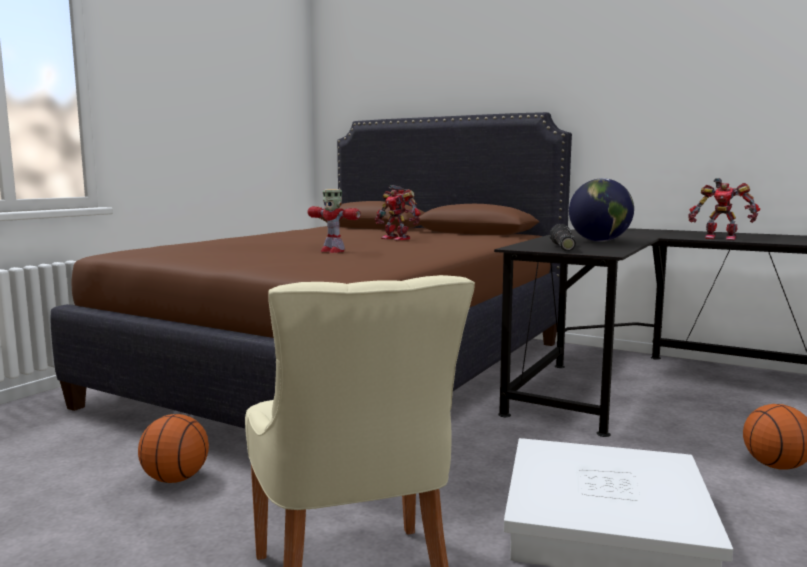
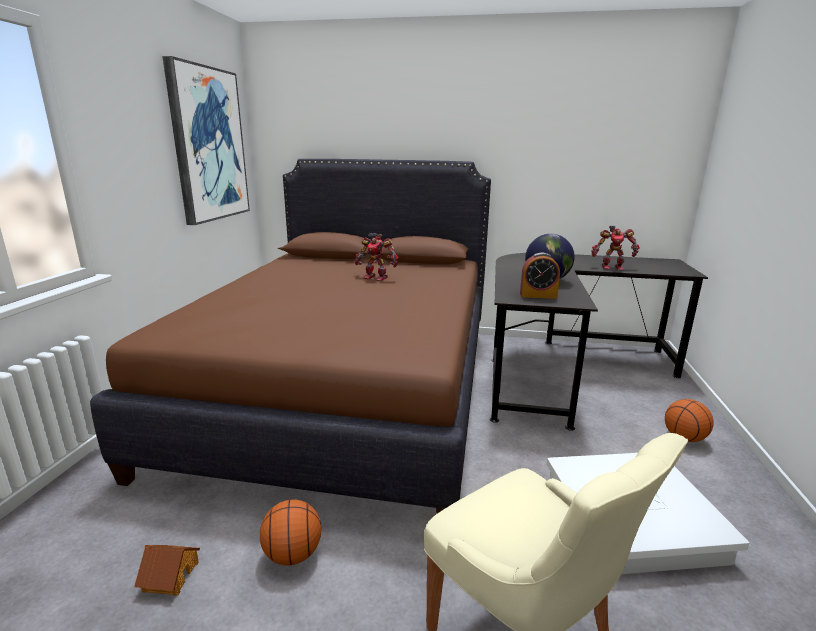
camera: 20 degrees left, 10 degrees up
(56, 473) = (170, 576): none -> toy house
(252, 102) = (208, 145): none -> picture
(332, 251) = (352, 308): toy robot -> none
(562, 247) = (538, 295): flashlight -> alarm clock

